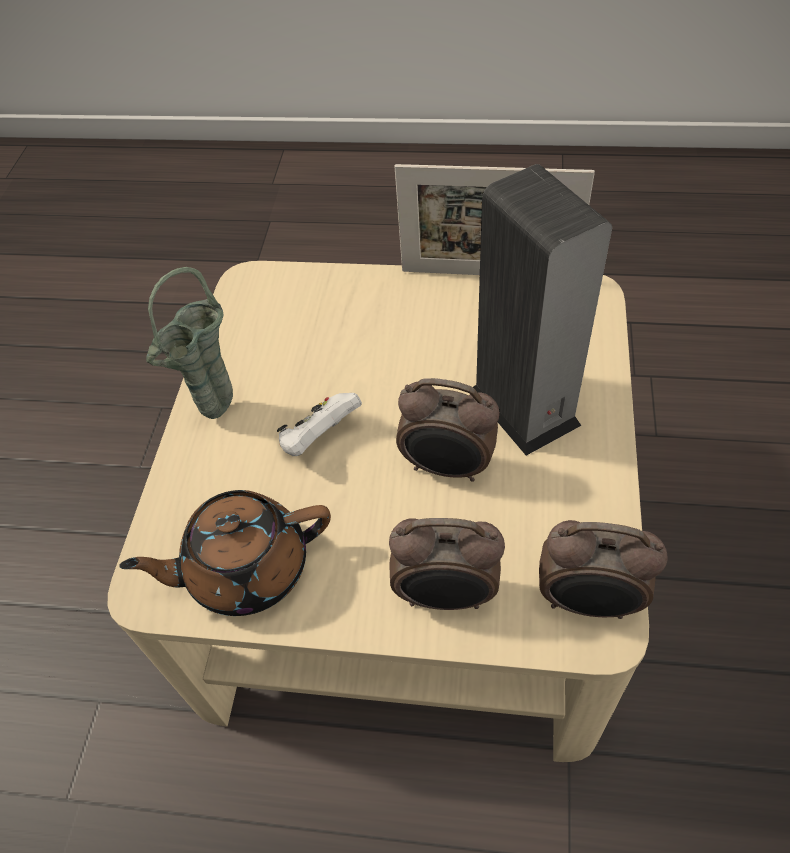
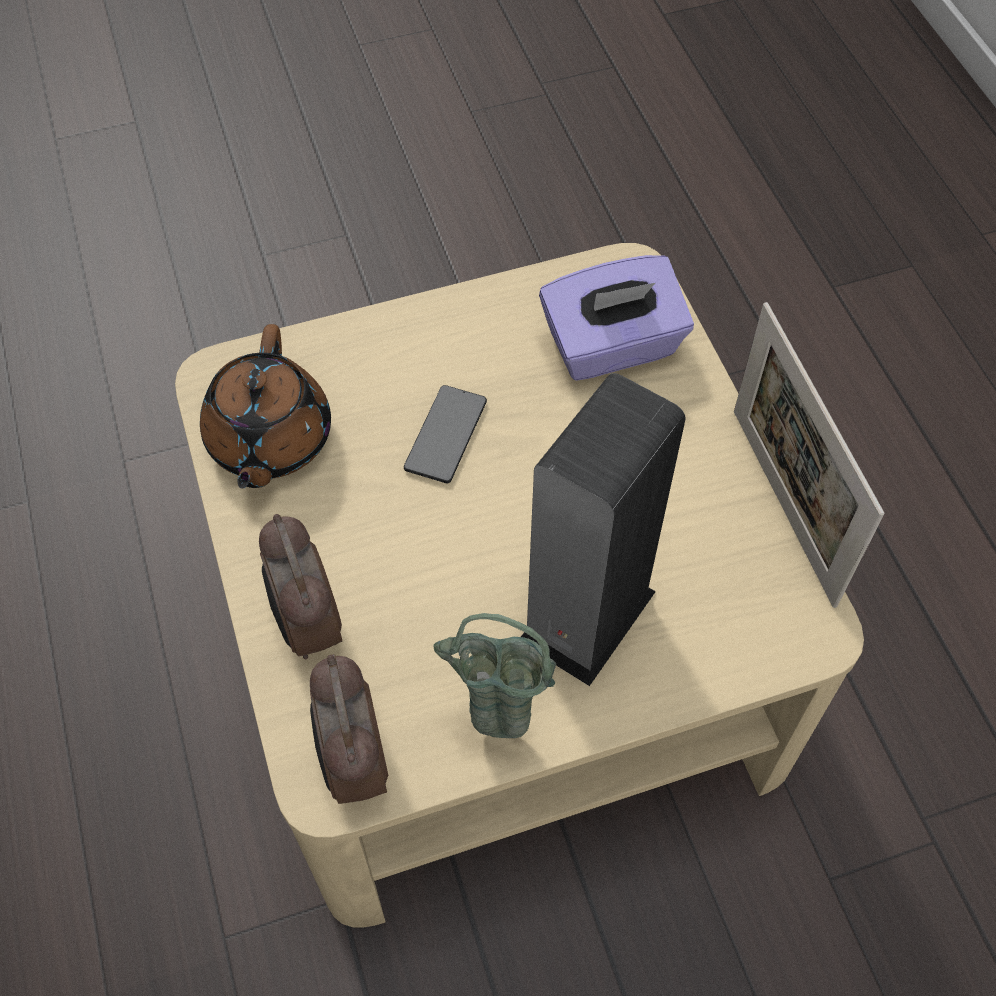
camera: 60 degrees right, 5 degrees up
(217, 415) = (432, 333): green vase -> green vase (493, 731)
(245, 568) = (269, 441): brown teapot -> brown teapot turned 135 degrees counterclockwise
(307, 314) = (612, 347): none -> purple tissue box
(320, 439) = (446, 435): white game controller -> phone
(447, 467) = (464, 568): alarm clock -> none

